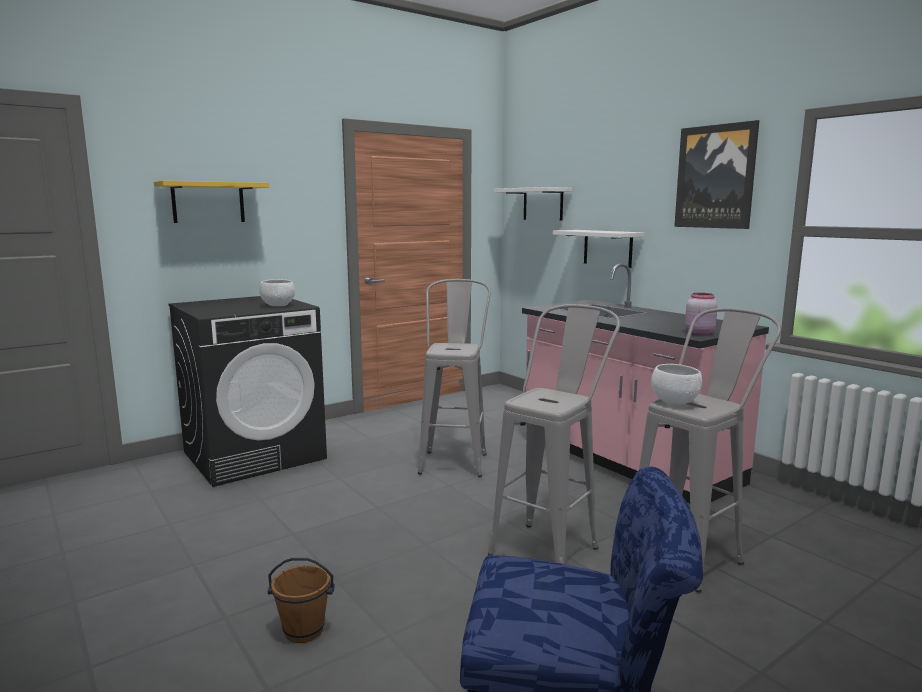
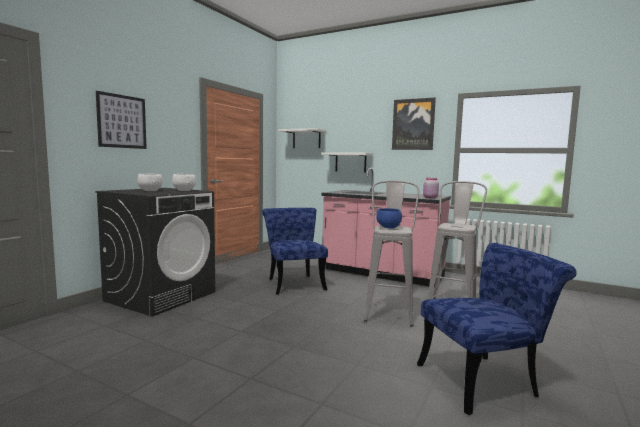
camera: 25 degrees left, 5 degrees down
(208, 202) = (122, 121): yellow shelf -> picture
(303, 631) = (308, 373): brown bucket -> none
(455, 459) = (294, 283): grey stool -> blue chair
(544, 397) = (389, 228): none -> blue bowl
(675, 402) = (448, 226): white bowl -> white bowl (151, 191)

